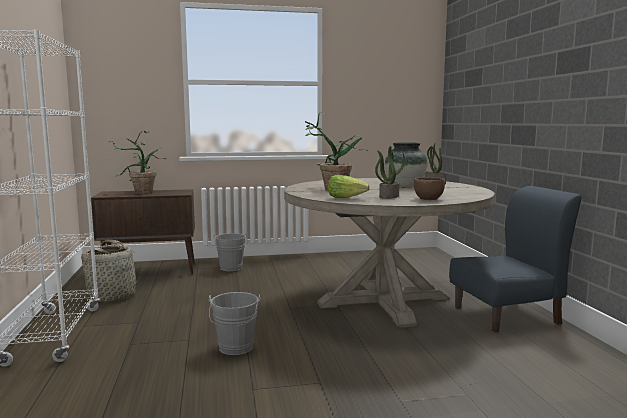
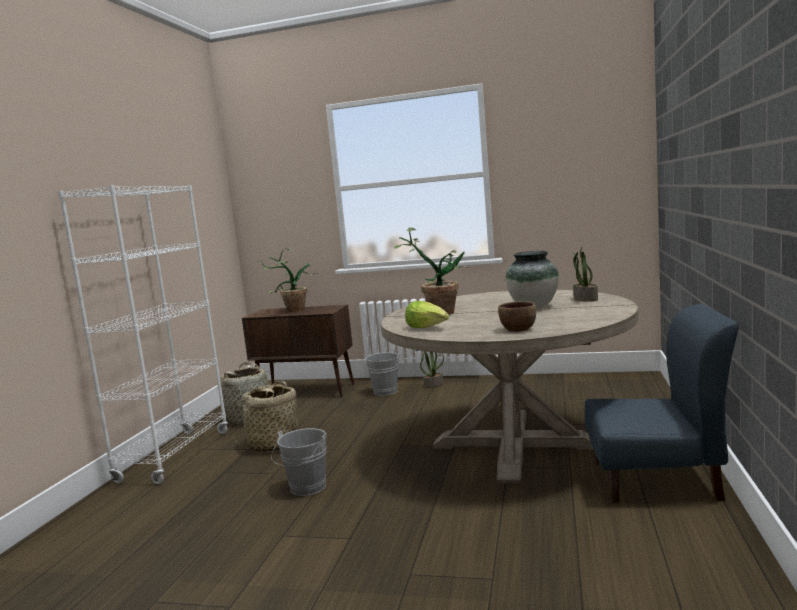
camera: 25 degrees right, 0 degrees up
(161, 316) = (273, 445): none -> basket
(388, 196) = (479, 325): potted plant -> potted plant (433, 385)

